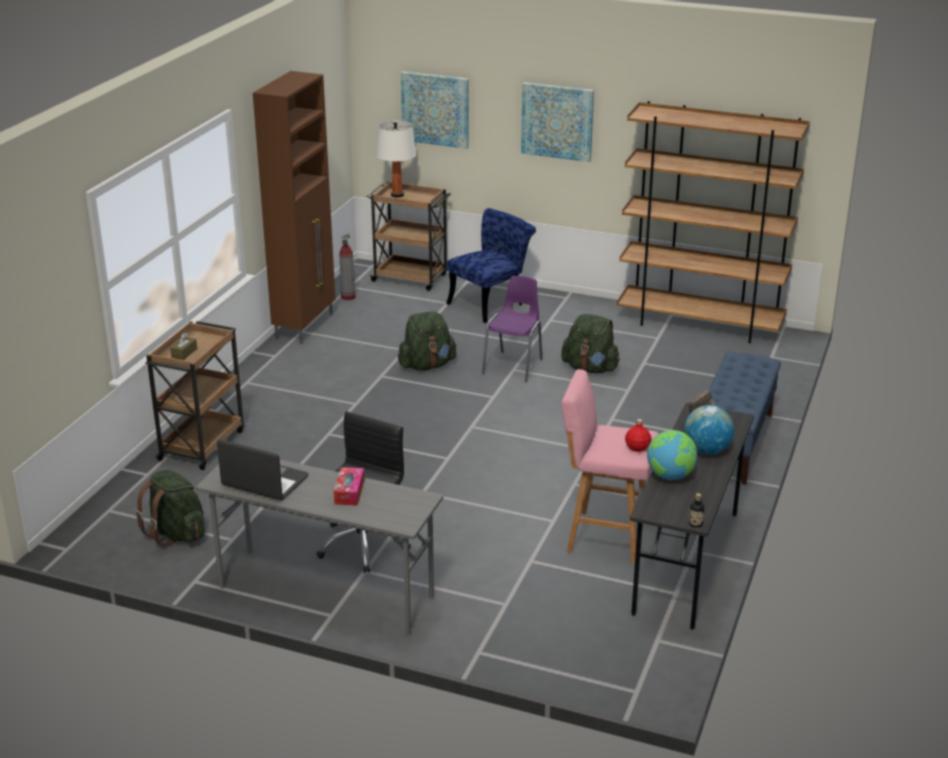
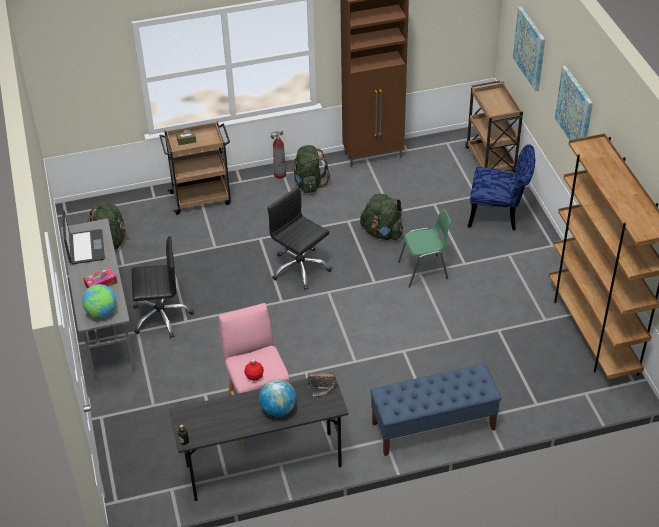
camera: 55 degrees right, 15 degrees up
(348, 297) = (432, 150): fire extinguisher -> fire extinguisher (280, 175)
(397, 195) = (493, 96): white table lamp -> none
(412, 428) = (300, 268): none -> black office chair
(514, 366) = (424, 271): purple chair -> green chair
(590, 368) = (461, 308): green backpack -> green backpack (309, 184)
(670, 476) = (231, 406): globe -> globe (101, 313)

